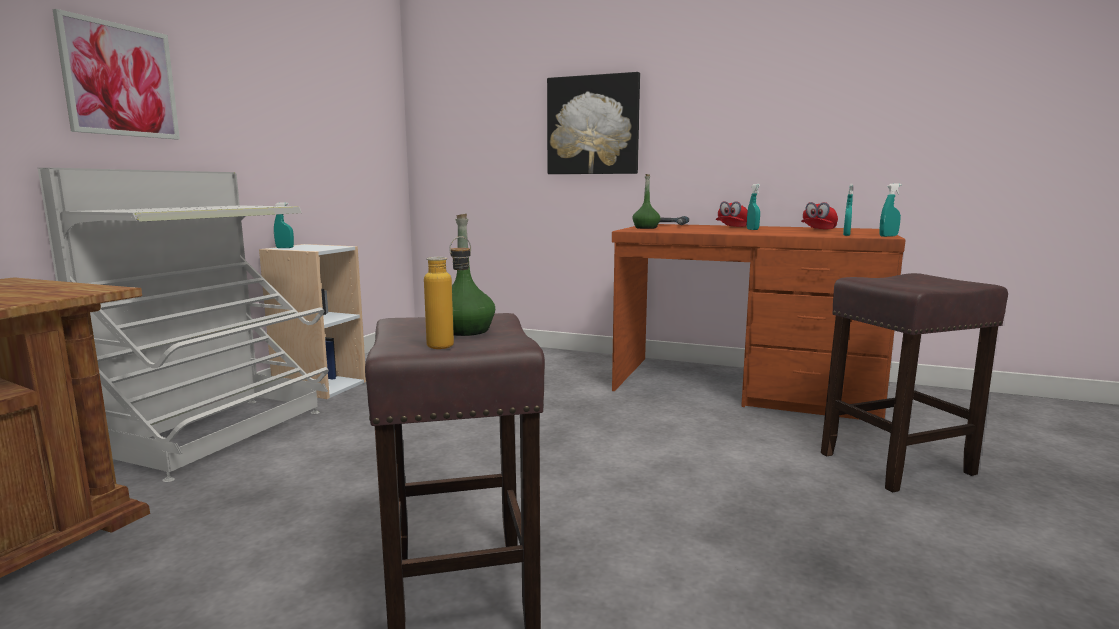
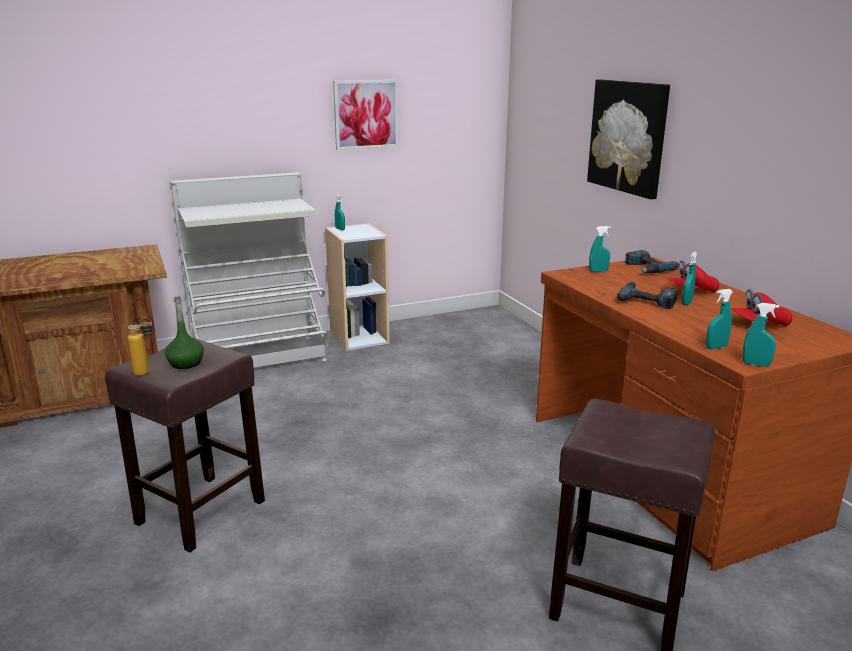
camera: 45 degrees right, 10 degrees up
(120, 80) = (225, 117): picture -> picture (366, 114)
(646, 228) = (598, 271): green bottle -> turquoise spray bottle
(728, 230) = (647, 299): none -> power drill

